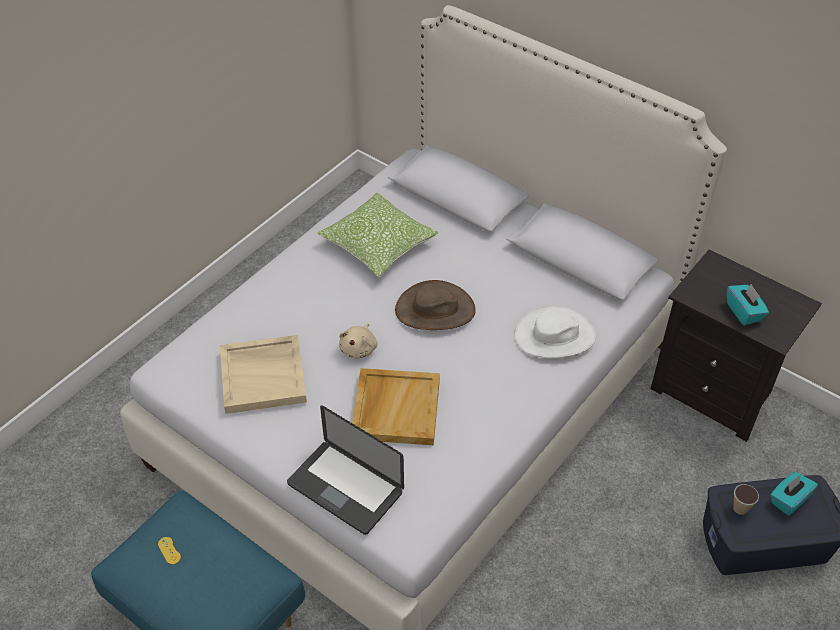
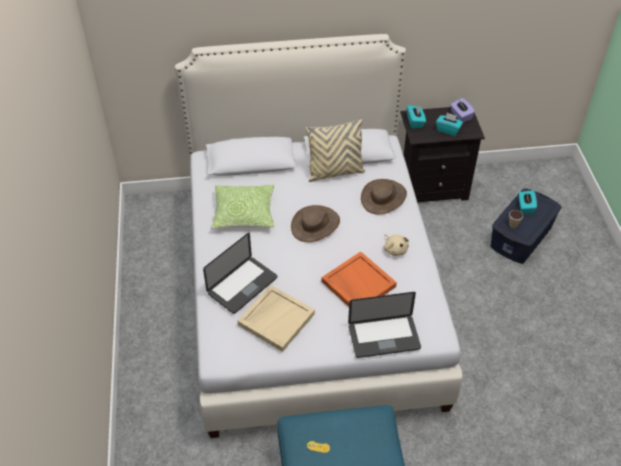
camera: 45 degrees left, 0 degrees up
(277, 316) = (242, 285): none -> laptop
(359, 348) = (304, 270): beige plush toy -> beige plush toy (395, 249)
(395, 408) = (357, 284): beige tray -> orange tray
(535, 268) = (335, 172): none -> beige pillow
(555, 336) = (383, 197): white hat -> brown hat
(710, 274) = (415, 122): none -> turquoise tissue box
(786, 306) = (460, 116): none -> purple tissue box

